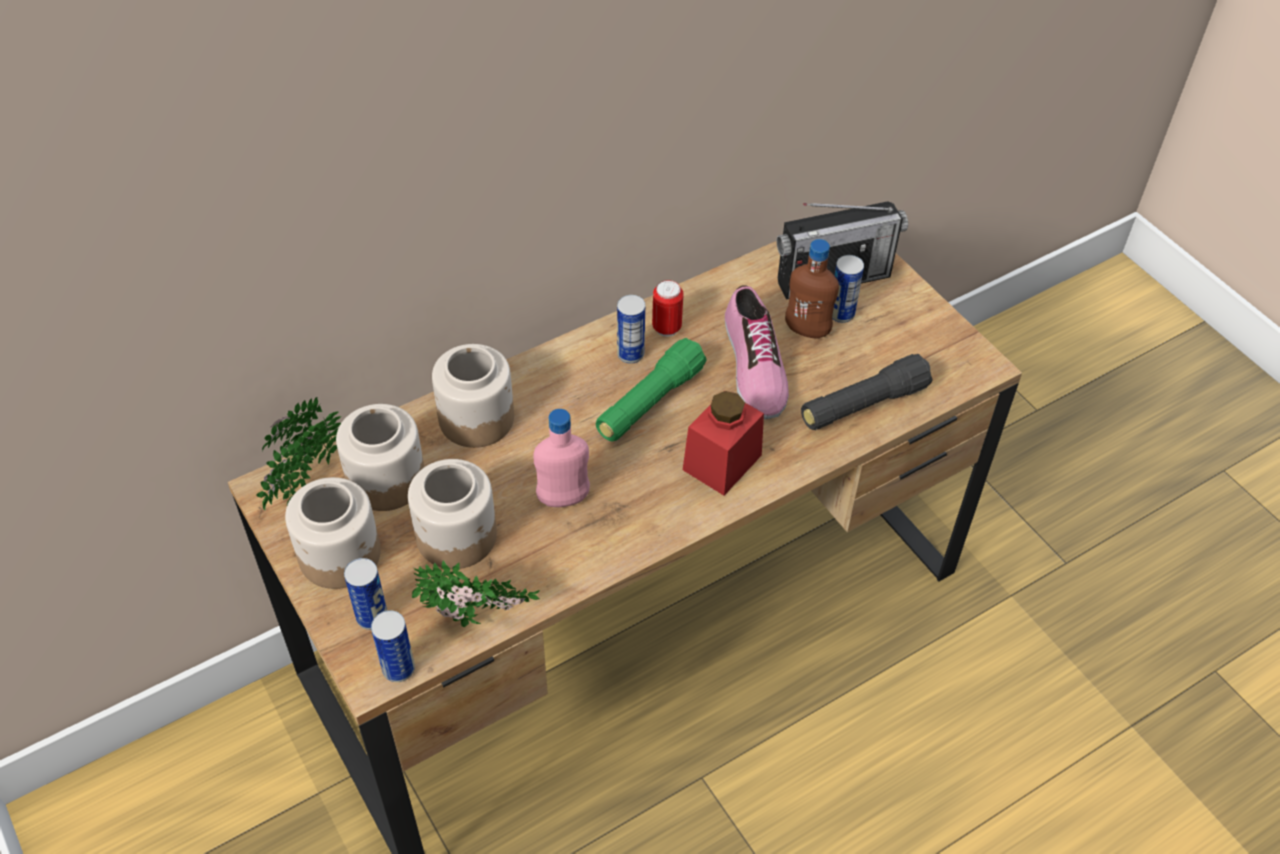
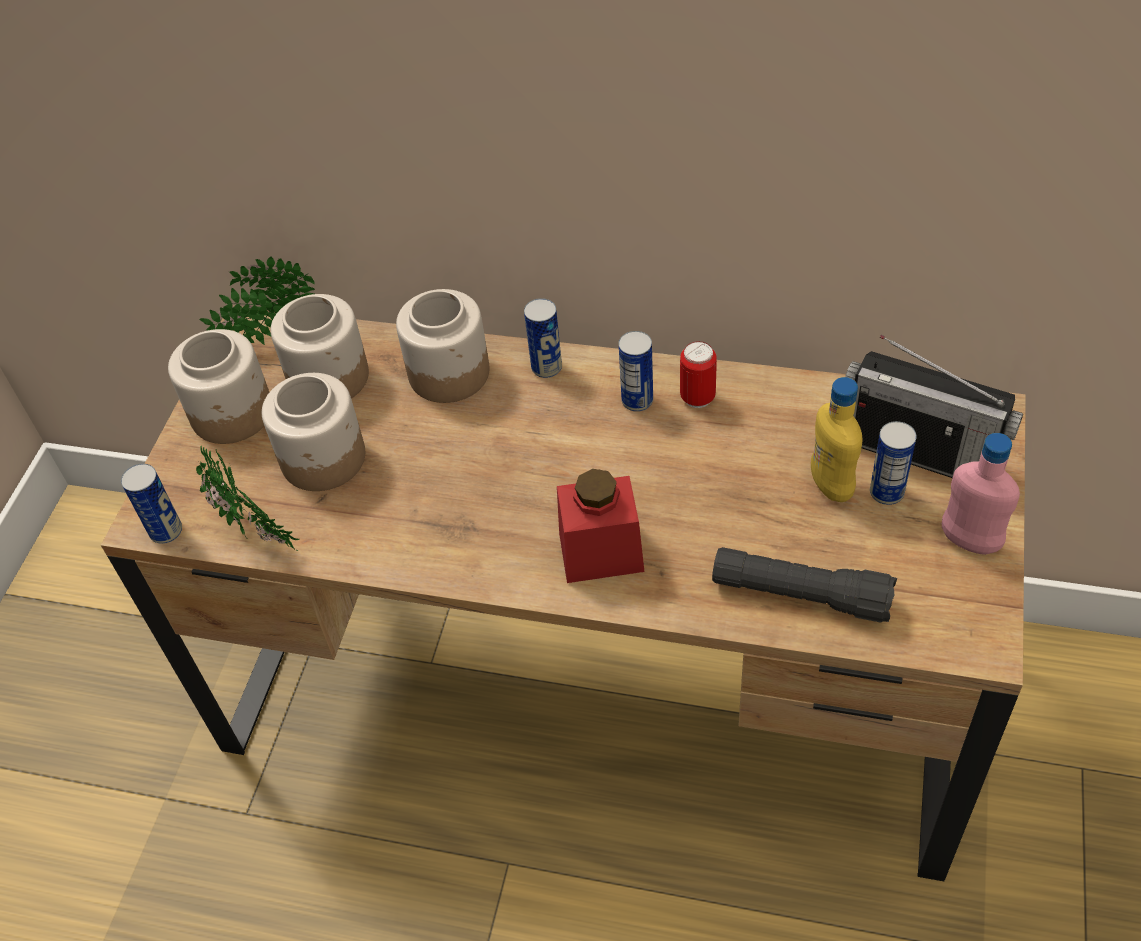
camera: 50 degrees right, 0 degrees up
(372, 617) = (196, 477): can -> can (546, 367)
(563, 499) = (435, 487): pink bottle -> pink bottle (969, 541)
(650, 402) = (603, 454): green flashlight -> none
(752, 366) = (735, 484): shoe -> none
(807, 330) = (831, 485): brown bottle -> yellow bottle

